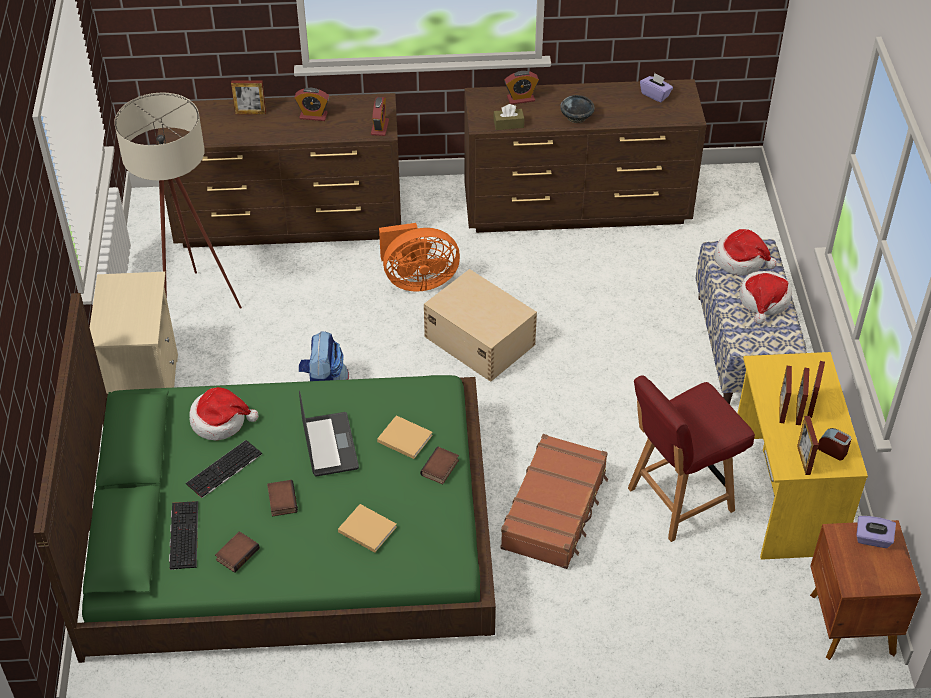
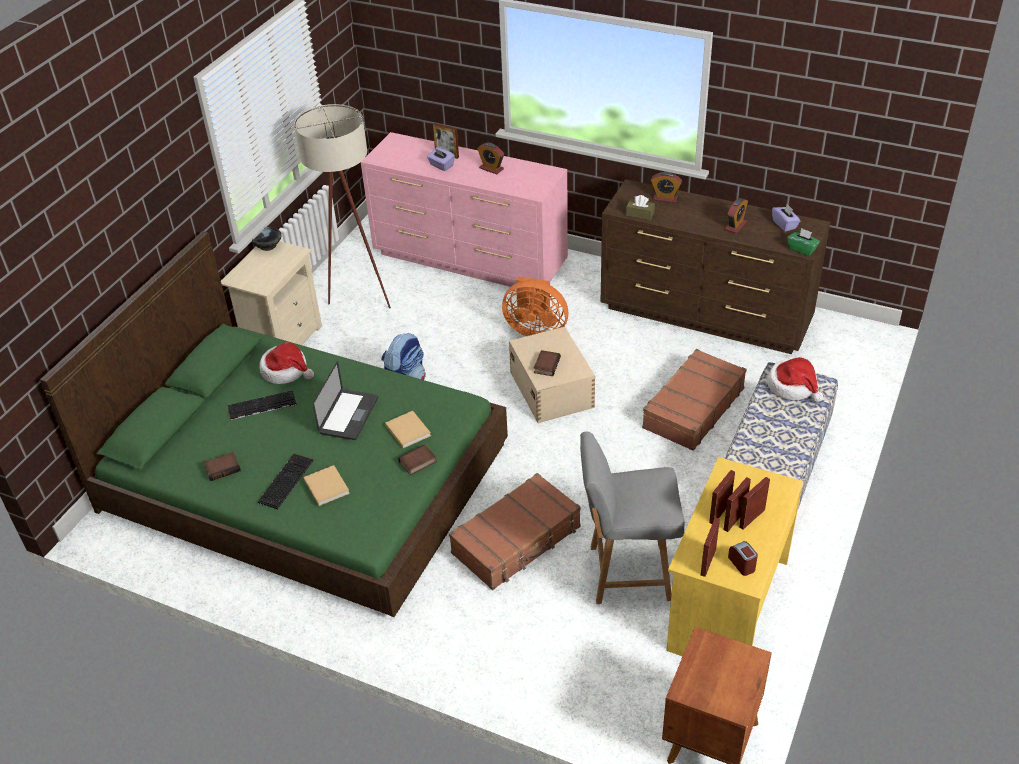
camera: 30 degrees right, 5 degrees down
(183, 534) = (197, 440): keyboard -> keyboard (285, 480)
(281, 500) = (283, 442): book -> book (546, 365)
(290, 223) = (470, 260): brown dresser -> pink dresser
(380, 127) = (535, 189): alarm clock -> alarm clock (735, 226)
(576, 117) = (701, 223): black bowl -> black bowl (268, 246)
(629, 312) = (692, 408): none -> brown suitcase
(678, 500) = (627, 572): red chair -> grey chair
(689, 117) = (802, 249): none -> green tissue box
(764, 301) = (790, 426): hat -> none
(872, 539) = (733, 659): purple tissue box -> purple tissue box (441, 165)

